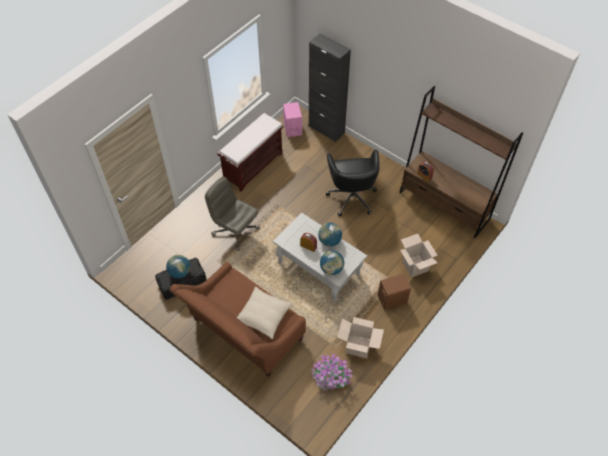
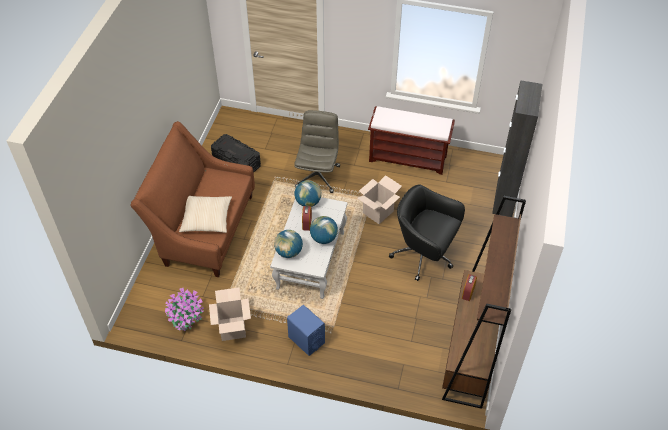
camera: 65 degrees right, 5 degrees down
(180, 272) = (236, 148): globe -> globe (308, 202)
(292, 128) = (483, 170): pink speaker -> none
(352, 196) = (424, 256): black office chair -> black office chair turned 60 degrees clockwise
(392, 299) = (306, 340): brown speaker -> blue speaker
(415, 266) = (364, 348): cardboard box -> cardboard box (378, 212)

